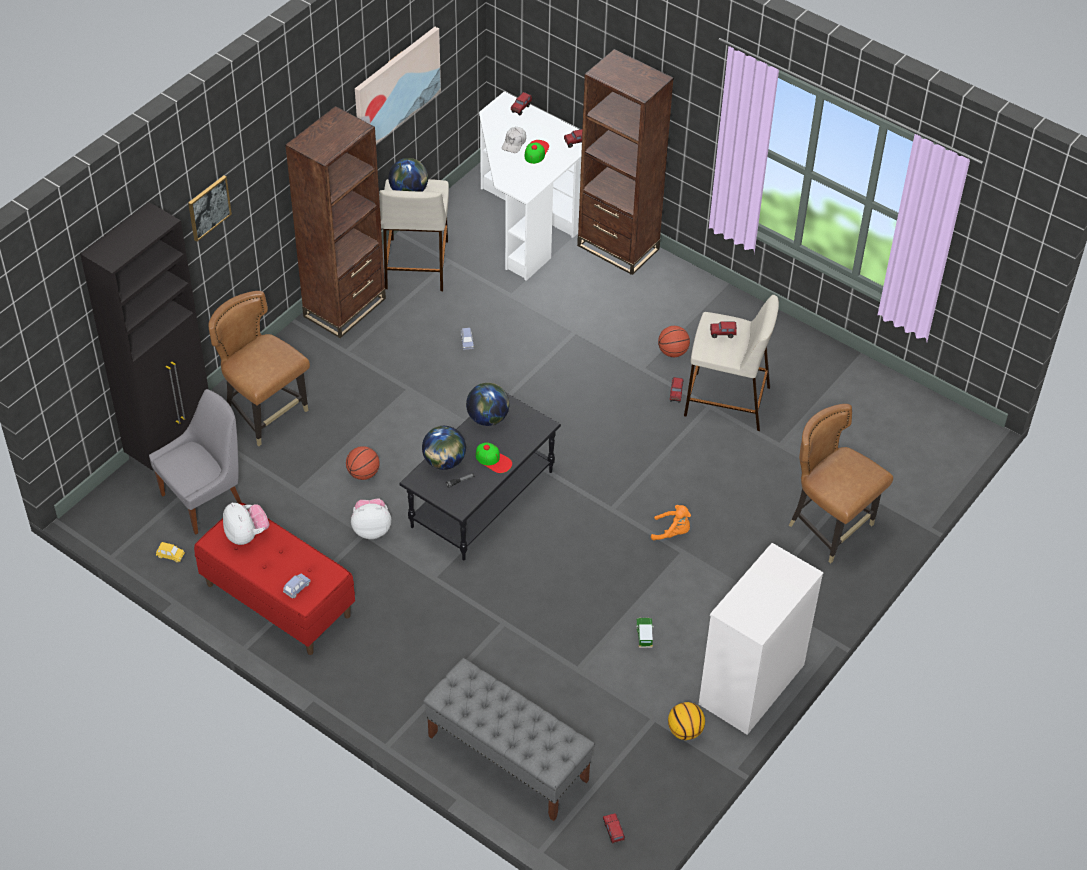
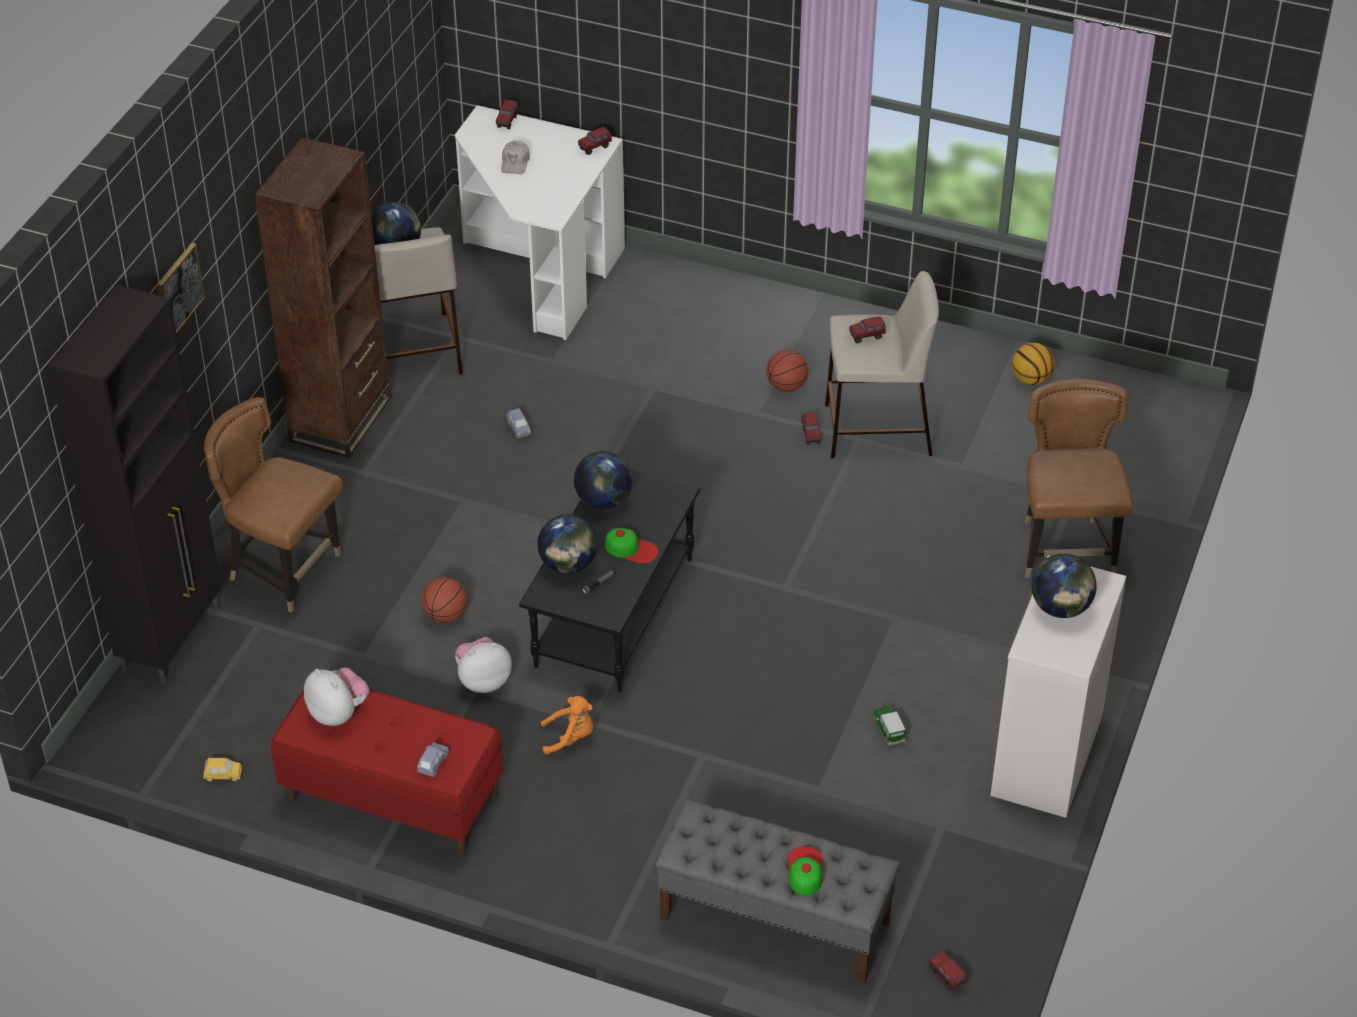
camera: 15 degrees left, 5 degrees down
(205, 499) = (244, 693): grey chair -> none
(396, 88) = (359, 111): picture -> none
(536, 151) = (547, 167): cap -> cap (805, 870)
(618, 247) = (667, 278): brown bookcase -> none
(672, 532) = (873, 598): orange plush toy -> orange plush toy (570, 738)
(685, 731) = (987, 832): basketball -> basketball (1031, 379)
(764, 586) = (1061, 608): none -> globe
(830, 527) = (1065, 549): brown chair -> brown chair turned 60 degrees clockwise

